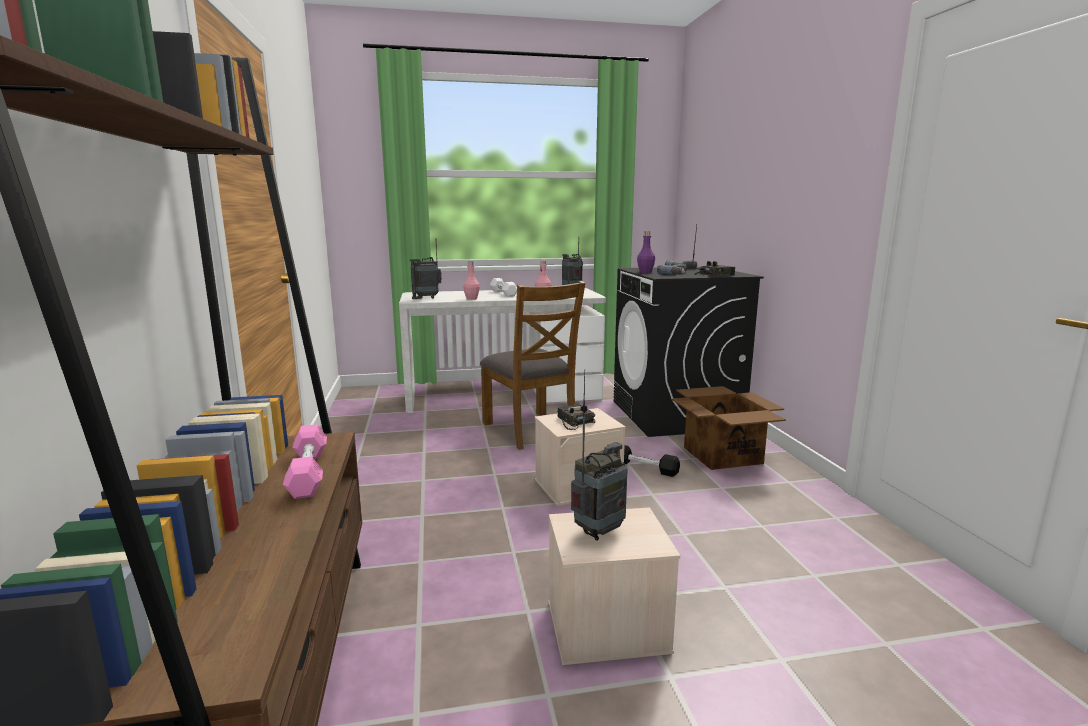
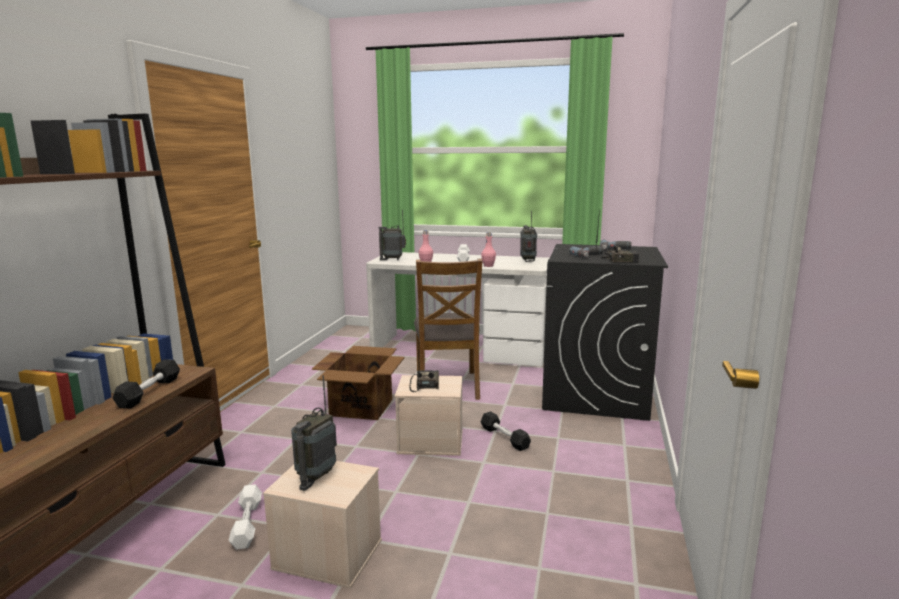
camera: 25 degrees right, 0 degrees up
(308, 473) = (149, 392): pink dumbbell -> black dumbbell
(472, 624) = (247, 524): none -> white dumbbell
(599, 532) = (316, 476): radio -> radio turned 135 degrees clockwise
(645, 272) = (563, 251): purple bottle -> none
(722, 455) = (593, 440): cardboard box -> cardboard box (362, 407)

